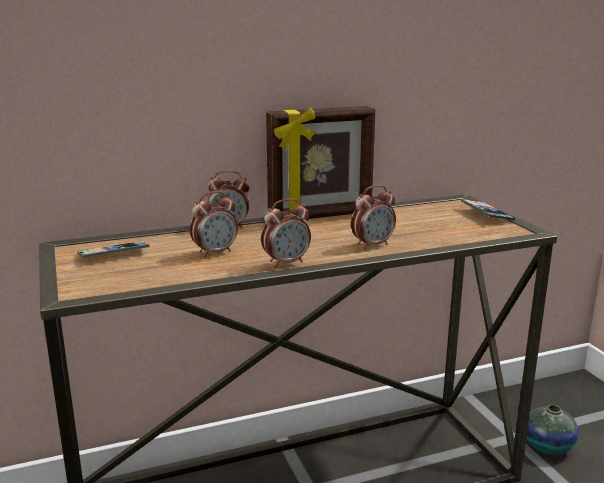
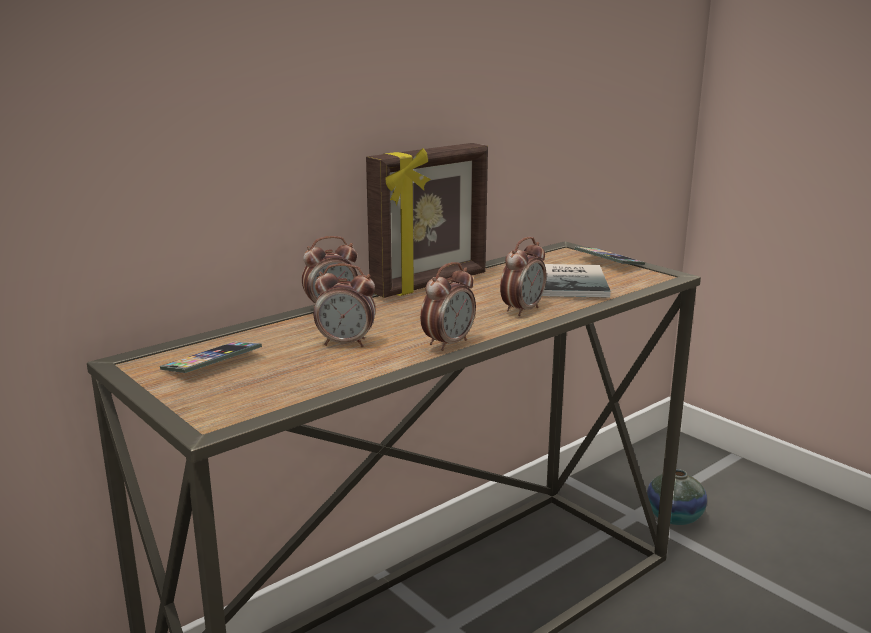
camera: 20 degrees left, 0 degrees up
(215, 252) = (346, 343): alarm clock -> alarm clock turned 60 degrees clockwise
(437, 227) = (573, 282): none -> book

